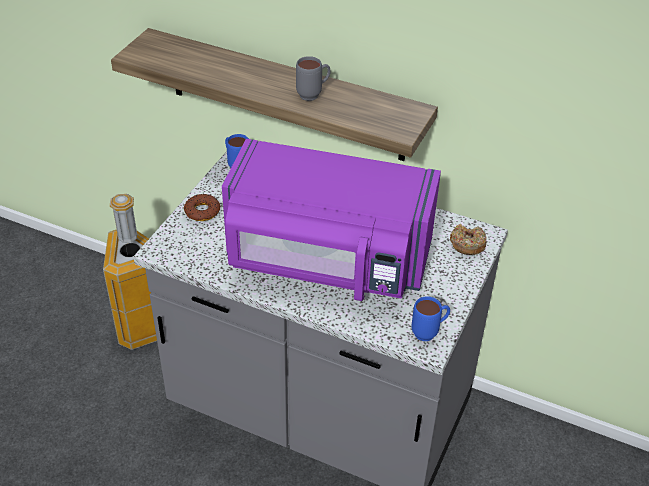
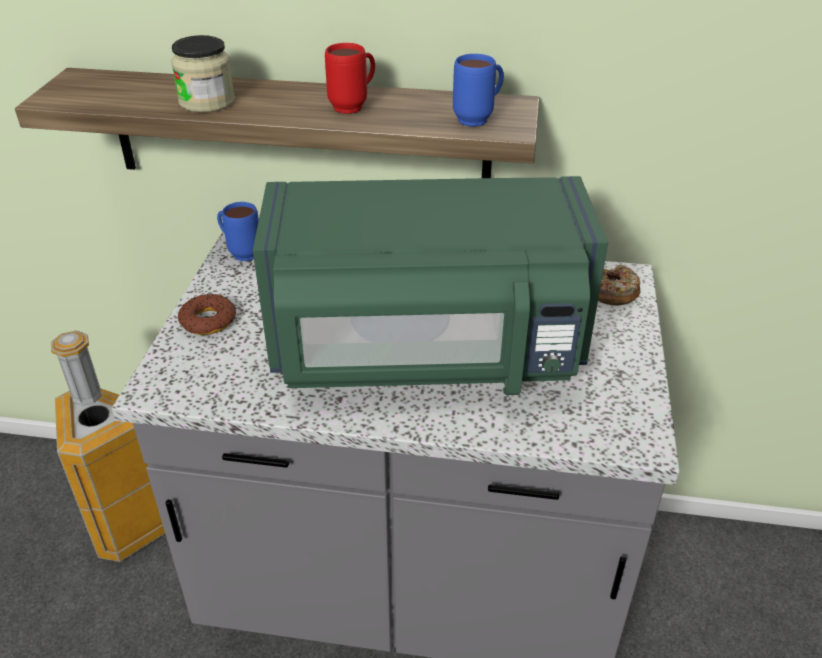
camera: 15 degrees left, 5 degrees down
(224, 75) = (207, 102): none -> jar
(313, 94) = (354, 106): grey mug -> red mug
(326, 262) = (426, 354): purple microwave -> green microwave
(429, 333) = (630, 423): blue mug -> blue mug (479, 119)

